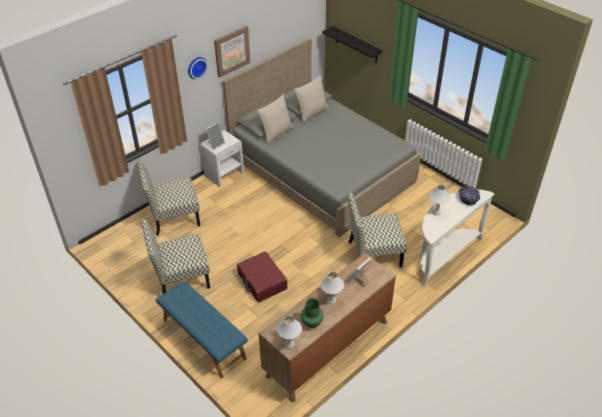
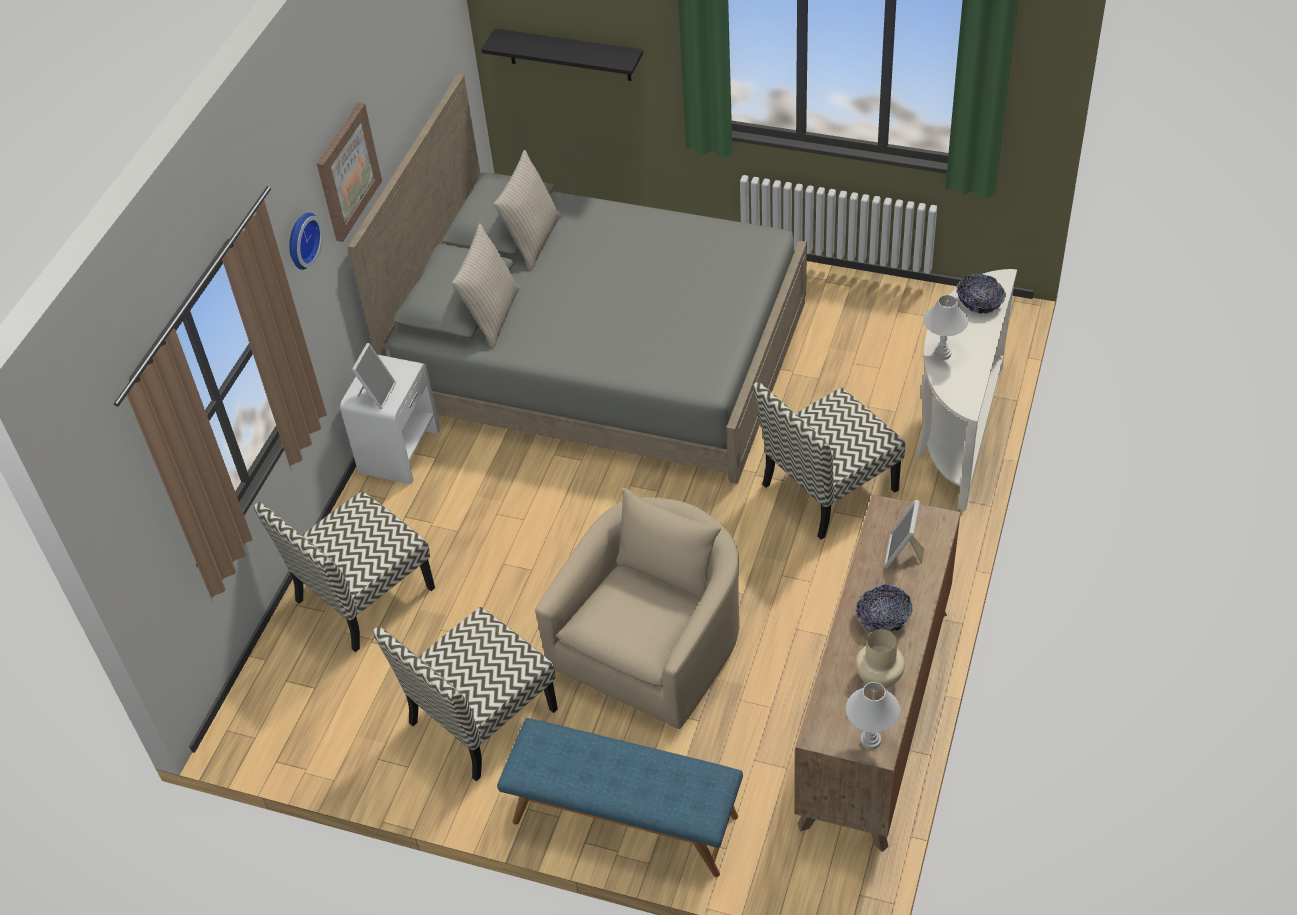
camera: 25 degrees left, 5 degrees up
(262, 282) = (653, 645): red suitcase -> beige armchair
(311, 323) = (879, 678): green vase -> beige vase
(331, 301) = (883, 618): white table lamp -> bowl

